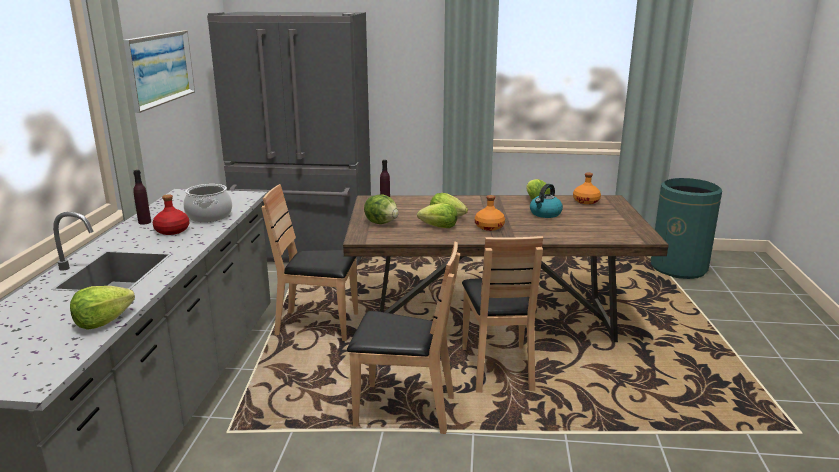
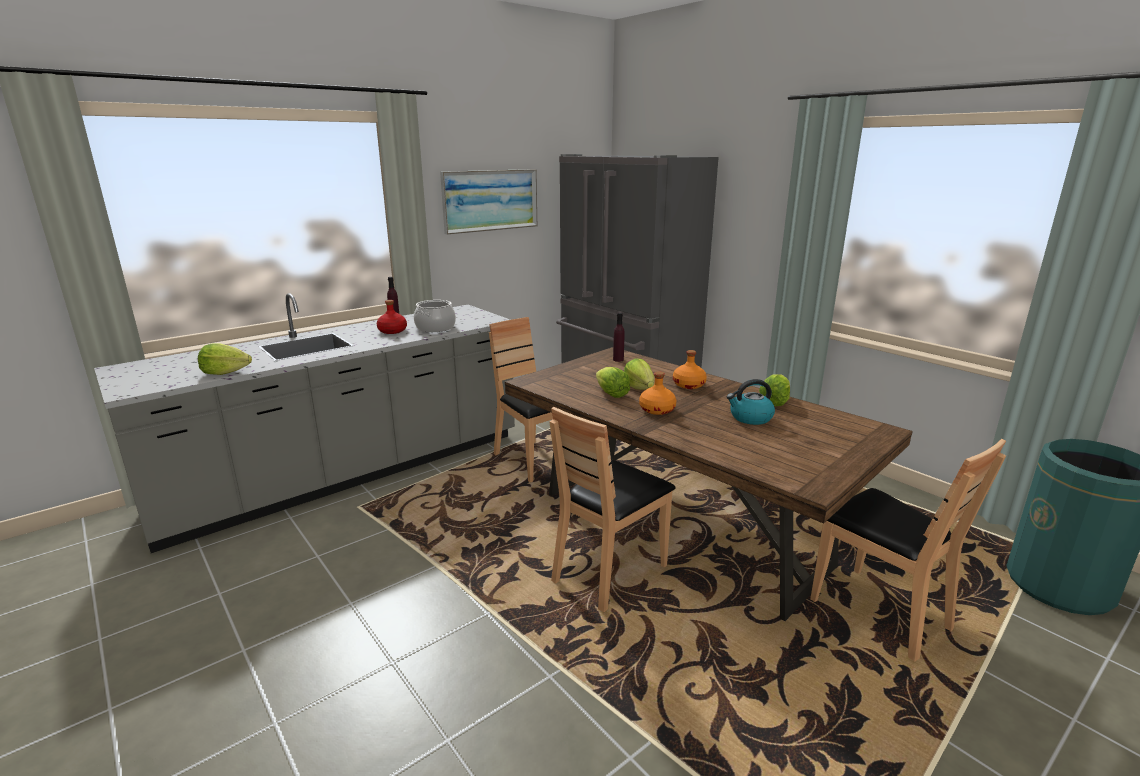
camera: 45 degrees right, 0 degrees up
(382, 222) = (574, 374): lettuce -> none
(404, 409) = (476, 559): brown chair -> brown chair (879, 612)
(586, 201) = (839, 422): orange bottle -> orange bottle (689, 385)

